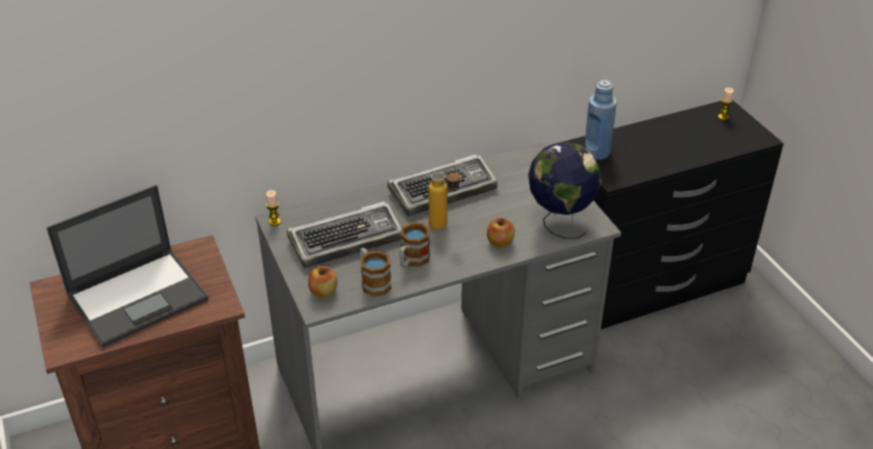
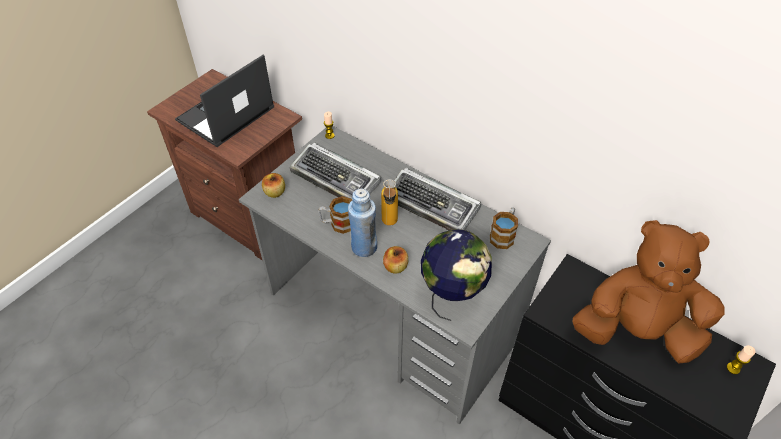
camera: 60 degrees right, 10 degrees up
(139, 296) = (225, 115): laptop -> laptop turned 105 degrees clockwise
(373, 282) = (301, 213): mug -> mug (503, 235)
(596, 152) = (573, 284): blue bottle -> blue bottle (364, 247)
(663, 143) = (636, 331): none -> brown plush toy

